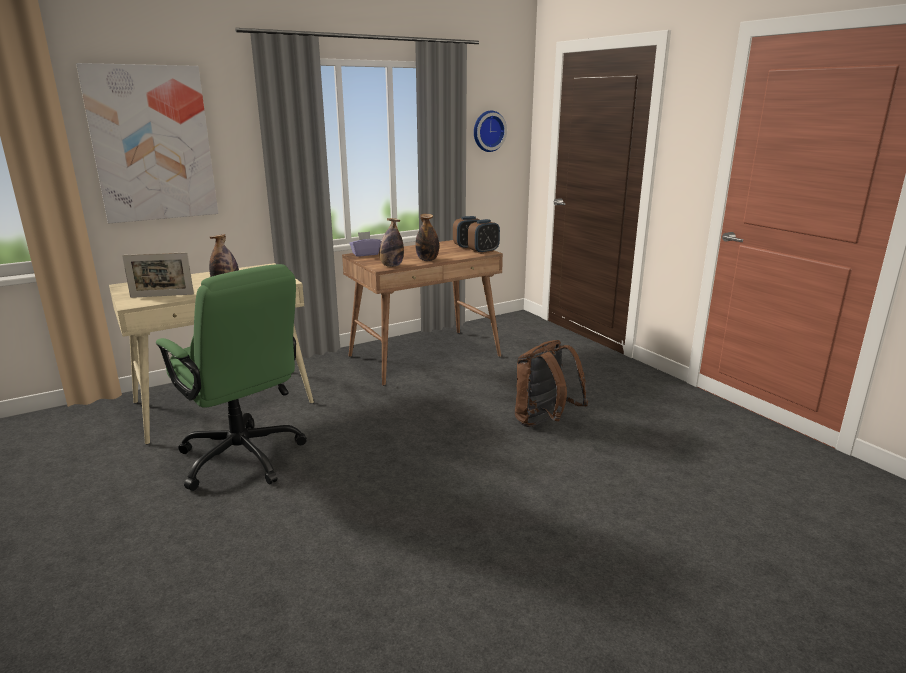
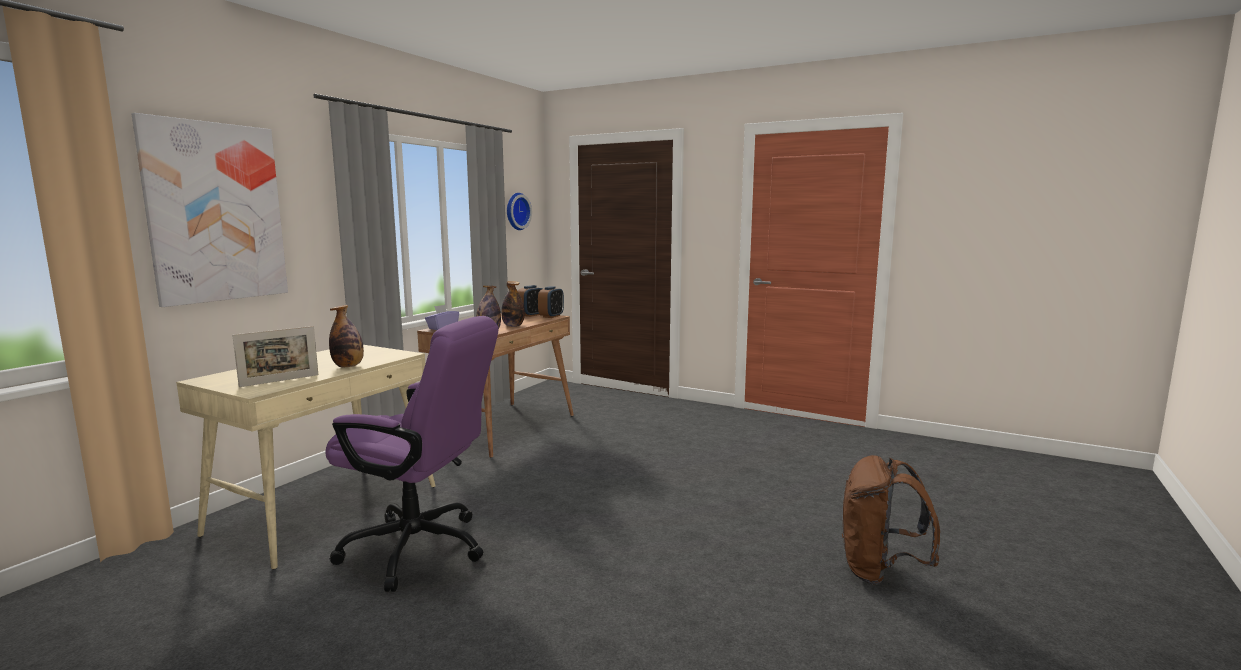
camera: 30 degrees left, 10 degrees down
(245, 460) = (421, 550): green office chair -> purple office chair
(544, 423) = (666, 454): brown backpack -> brown backpack (879, 571)

